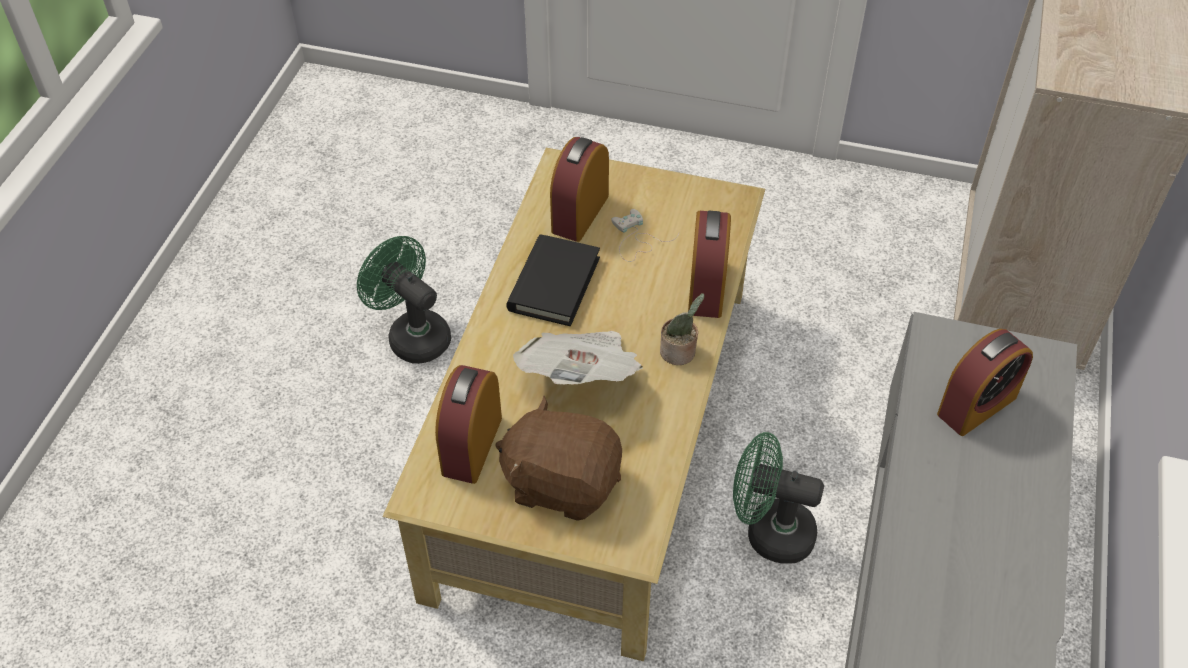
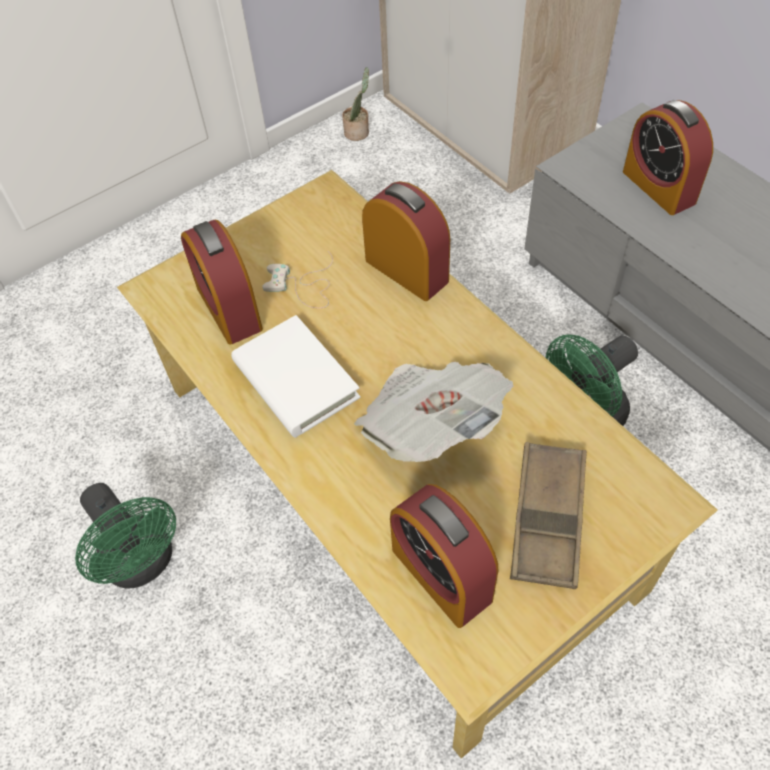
camera: 50 degrees left, 5 degrees up
(412, 335) = (144, 563): green fan -> green fan turned 120 degrees counterclockwise
(554, 284) = (295, 380): black book -> white book
(562, 482) = (548, 518): brown plush toy -> brown tray
(680, 353) = (465, 333): potted plant -> potted plant (358, 132)
(977, 405) = (658, 187): alarm clock -> alarm clock turned 150 degrees clockwise

